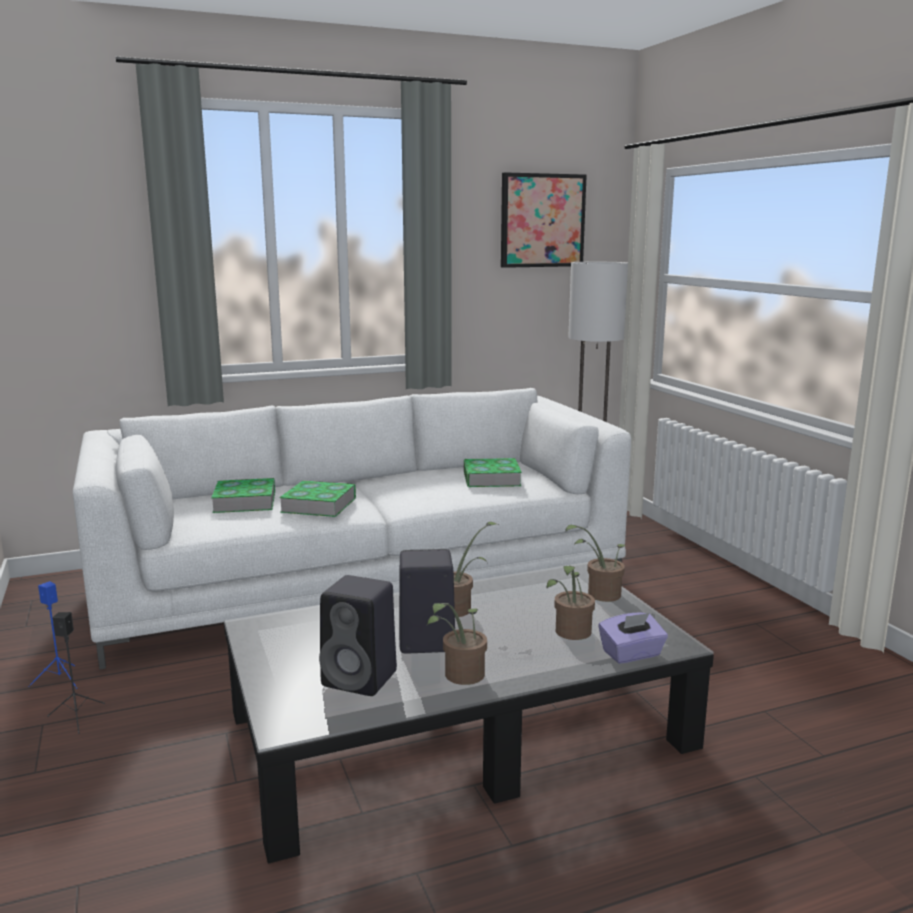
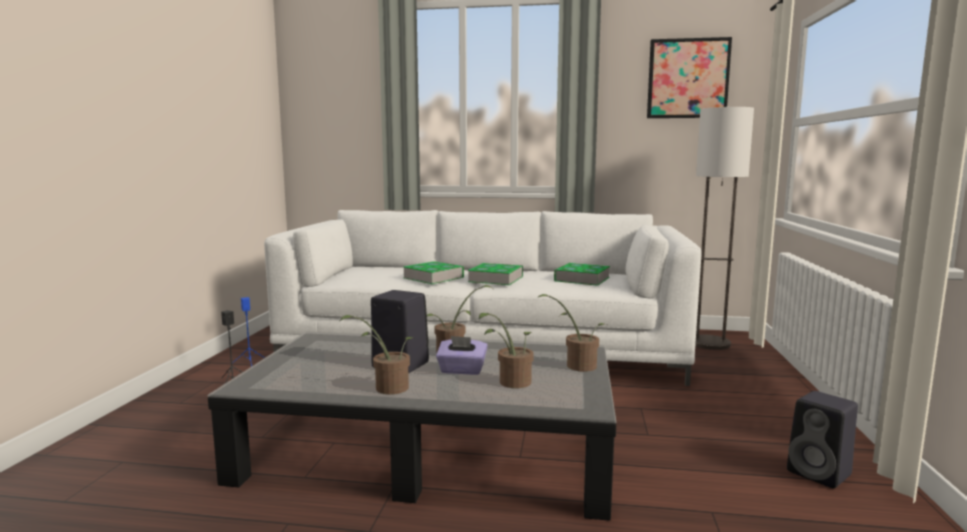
camera: 30 degrees right, 5 degrees down
(245, 502) = (393, 271): book -> book (495, 279)
(362, 679) = (325, 375): black speaker -> black speaker (821, 474)
(631, 654) = (537, 405): purple tissue box -> purple tissue box (462, 370)

